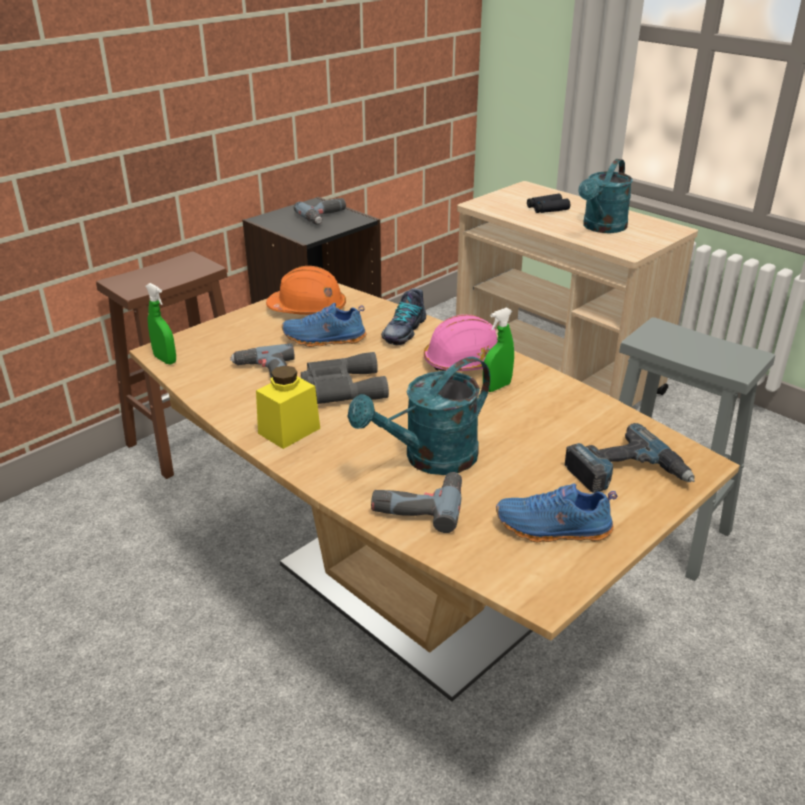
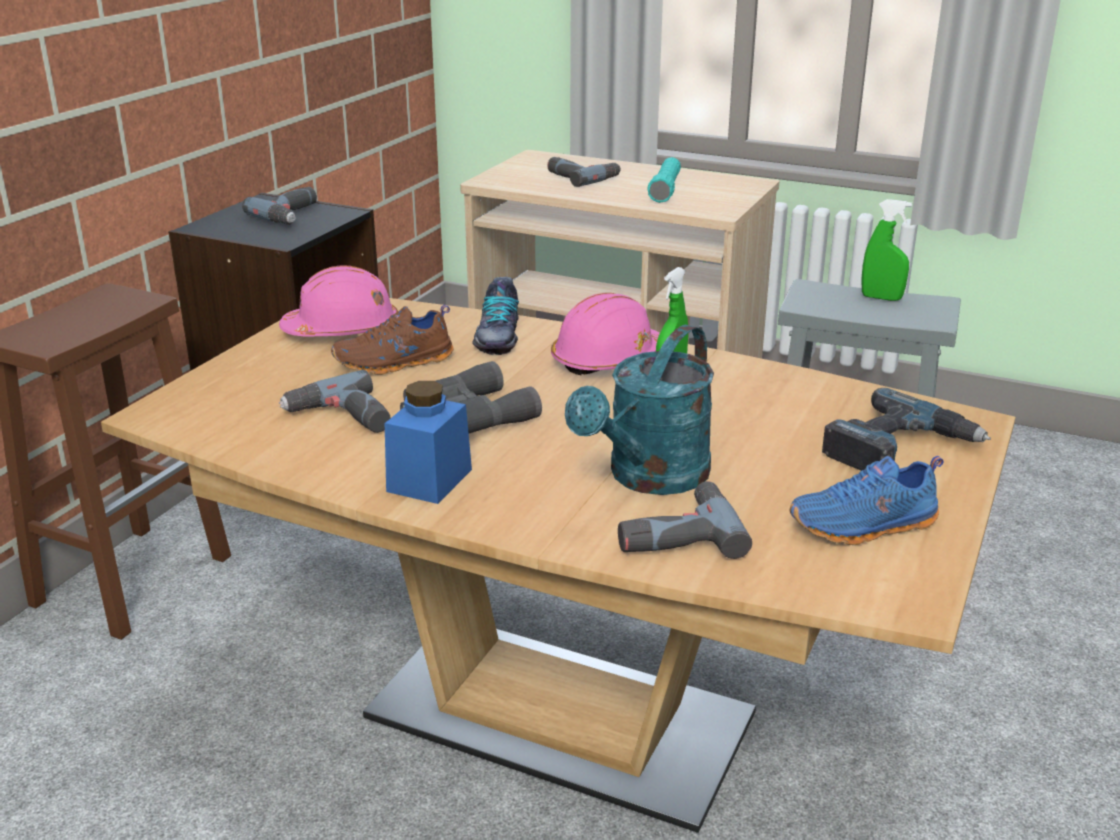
camera: 20 degrees left, 5 degrees down
(165, 359) = (170, 424): green spray bottle -> green spray bottle (881, 298)
(289, 431) = (429, 480): yellow jar -> blue jar
(308, 309) = (342, 330): orange hard hat -> pink hard hat
(324, 340) = (395, 363): blue shoe -> brown shoe
(547, 209) = (582, 177): black binoculars -> power drill
(601, 228) = (665, 190): turquoise watering can -> turquoise flashlight

